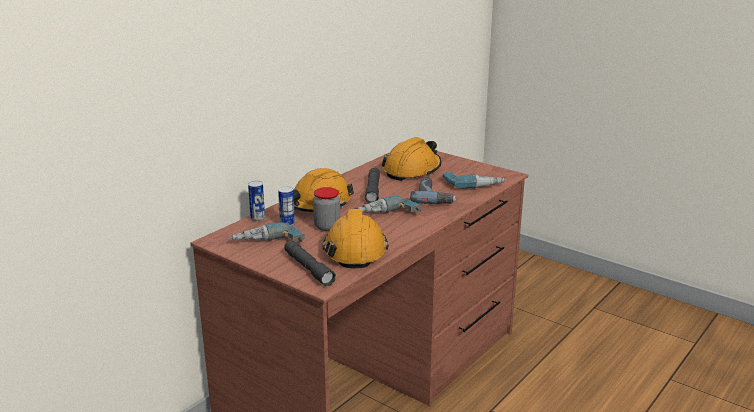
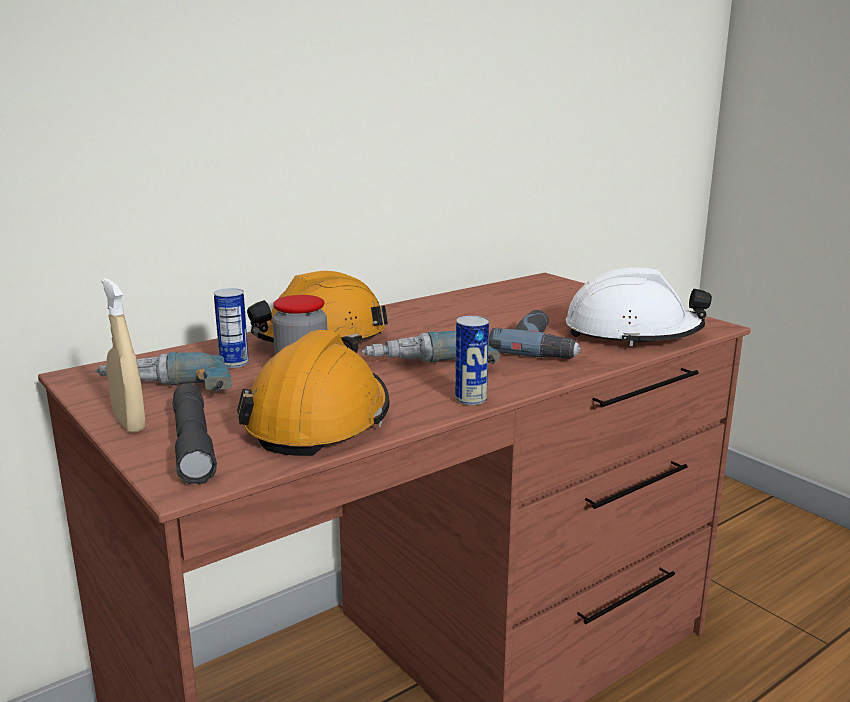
camera: 15 degrees right, 5 degrees down
(257, 218) = (194, 349): can -> can (471, 399)
(269, 263) = (129, 424): none -> beige spray bottle
(373, 190) = (434, 327): grey flashlight -> none
(412, 170) = (527, 305): orange hard hat -> none
(473, 184) = (632, 333): power drill -> white hard hat

